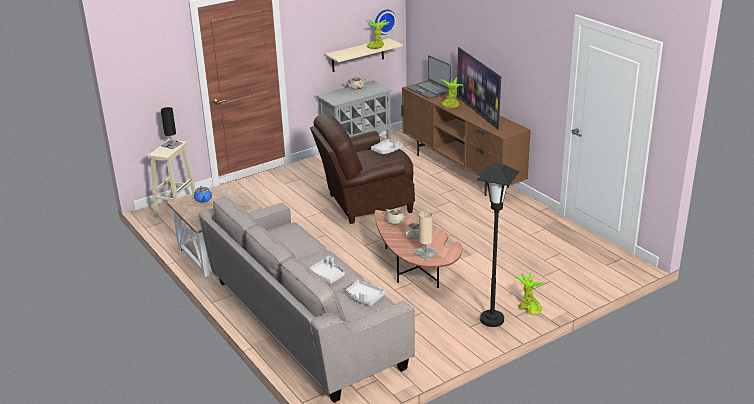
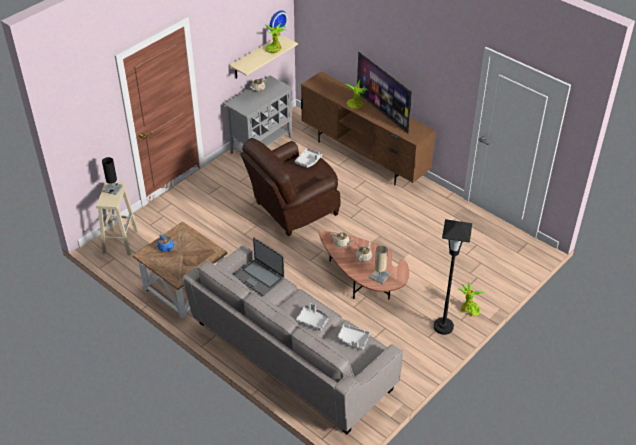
camera: 15 degrees left, 15 degrees up
(429, 90) = (328, 86): laptop -> laptop (259, 277)

